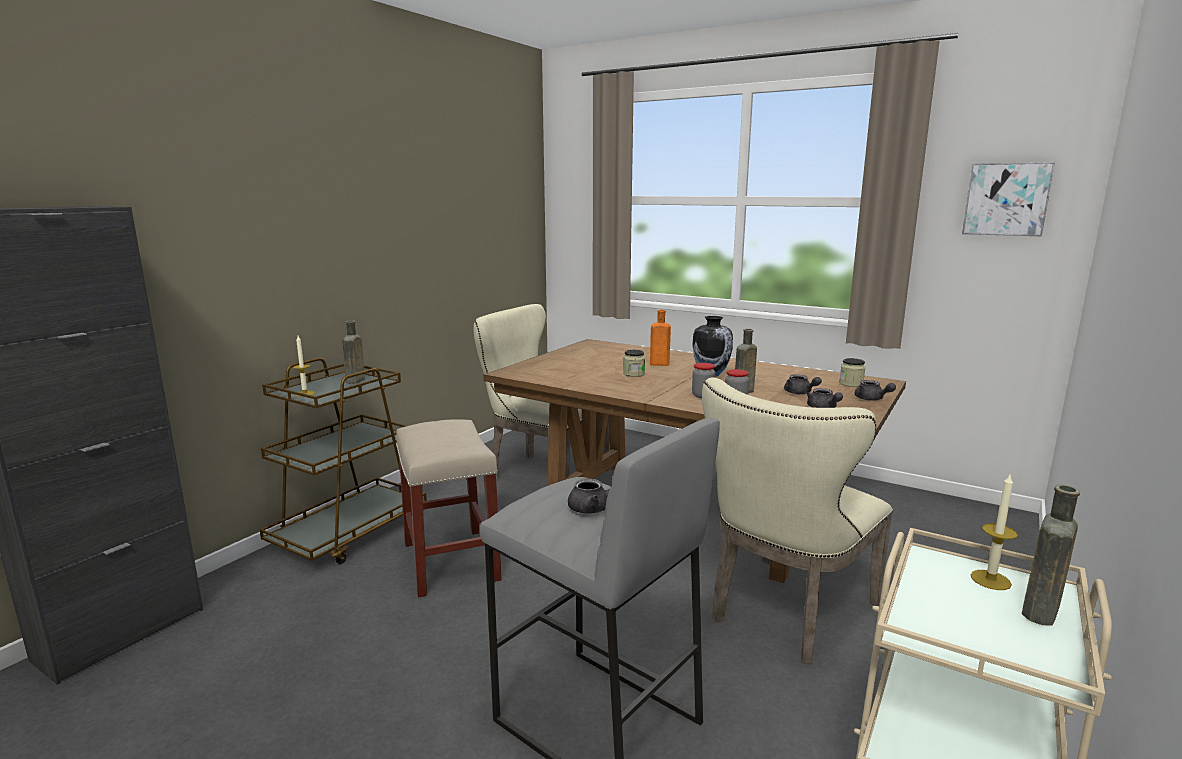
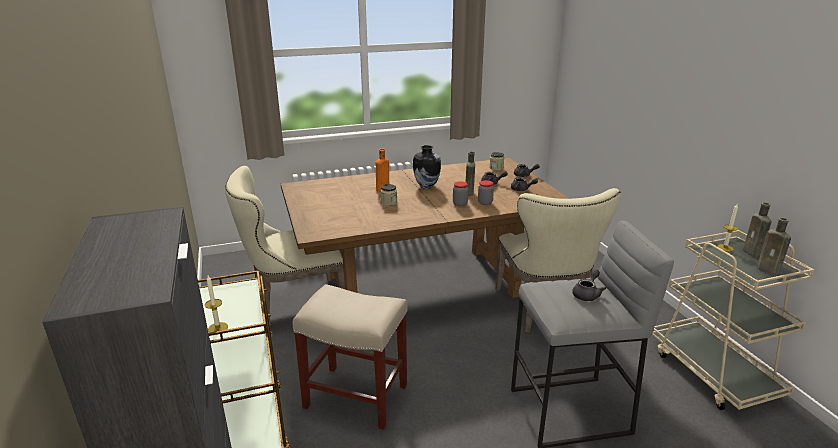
camera: 50 degrees left, 10 degrees up
(354, 381) = (223, 296): brown bottle -> brown bottle (769, 271)
(1006, 199) = (521, 39): picture -> none

